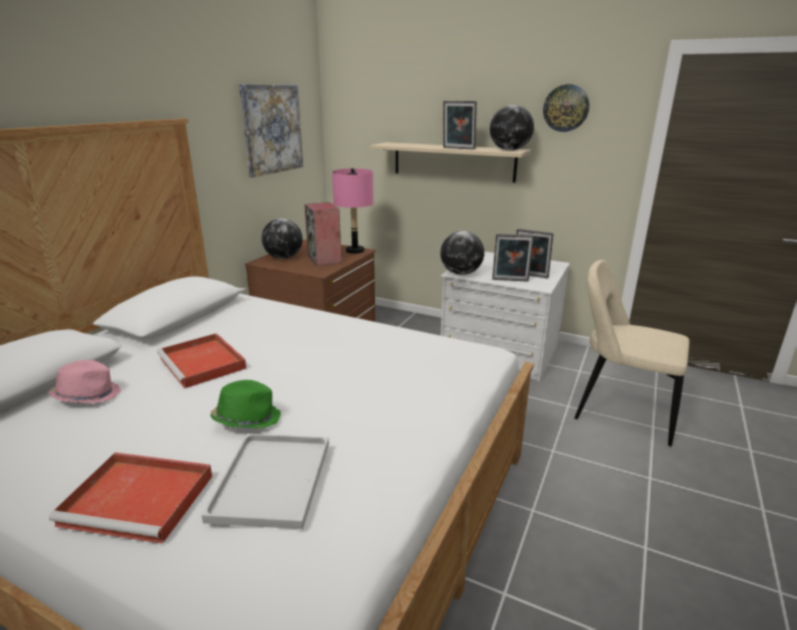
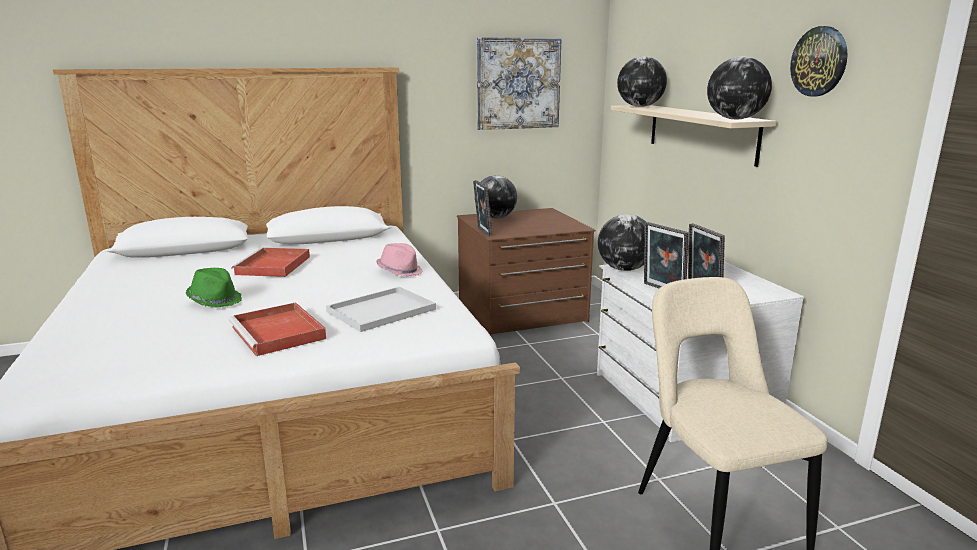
camera: 45 degrees right, 5 degrees down
(88, 396) = (193, 262): pink hat -> pink hat (400, 271)
(141, 499) = (100, 313): red tray -> red tray (279, 333)
(273, 481) = (147, 332): white tray -> white tray (380, 311)
(325, 259) = (526, 226): speaker -> none
(355, 251) = (571, 226): pink table lamp -> none
(395, 144) = (640, 106): none -> globe
(458, 148) = (682, 113): picture frame -> picture frame (482, 232)

